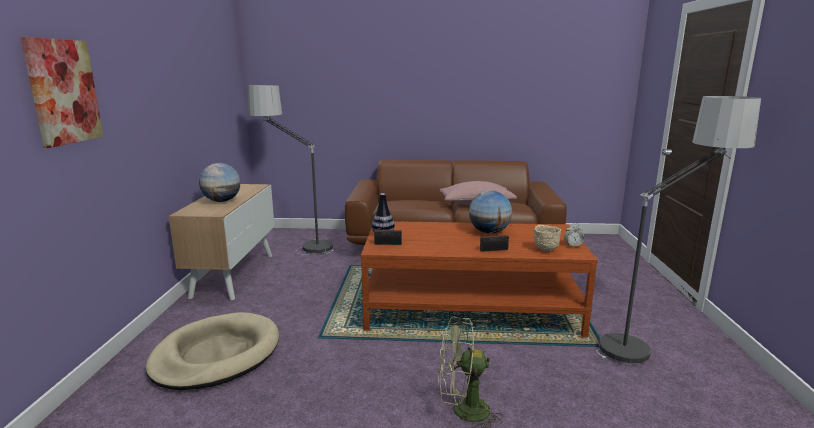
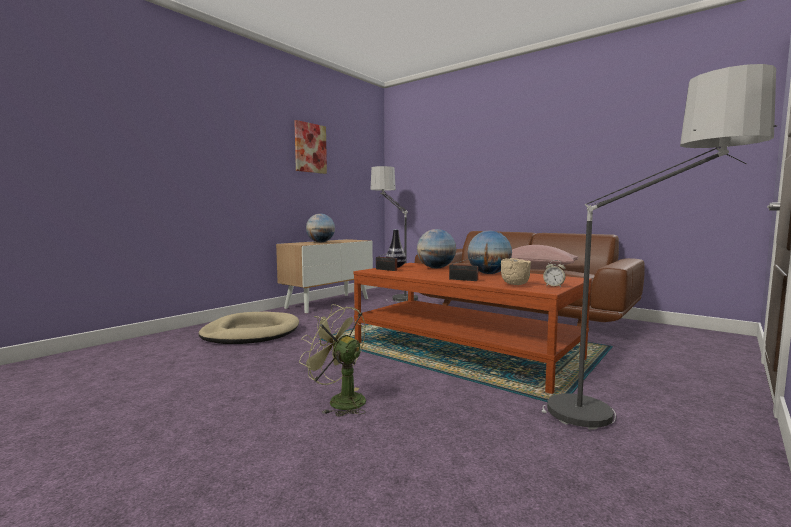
camera: 35 degrees right, 10 degrees down
(63, 92) = (198, 144): picture -> picture (310, 148)
(426, 230) = (436, 268): none -> globe

